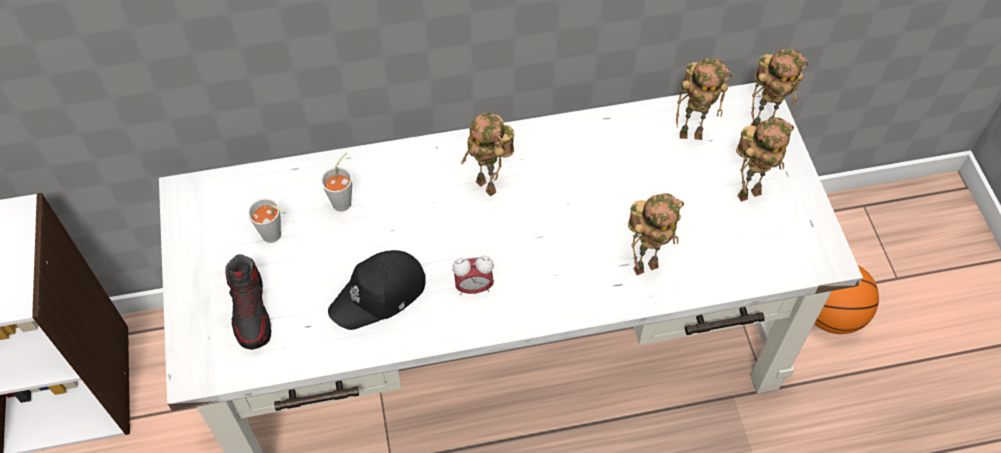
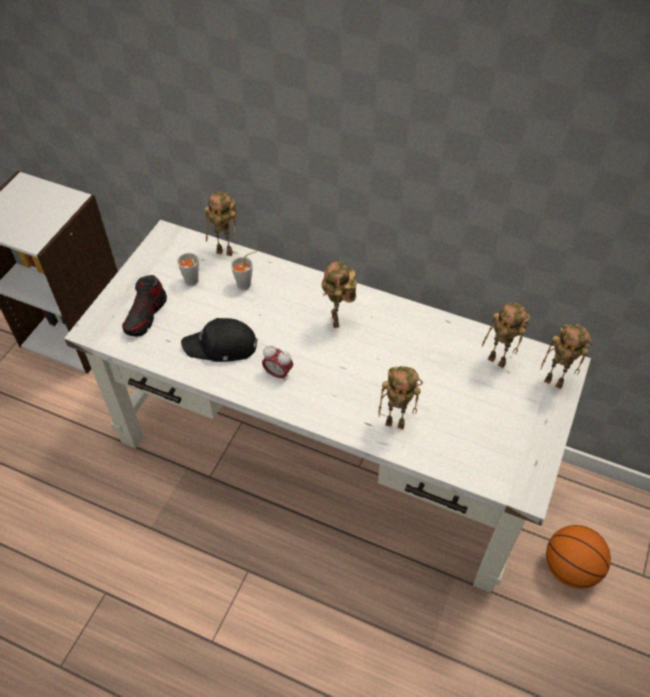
camera: 35 degrees right, 5 degrees down
(749, 192) = (507, 418): toy robot -> toy robot (226, 251)

